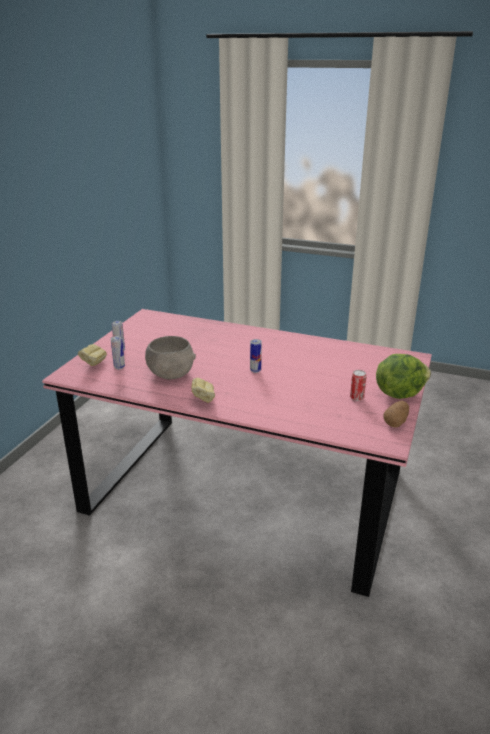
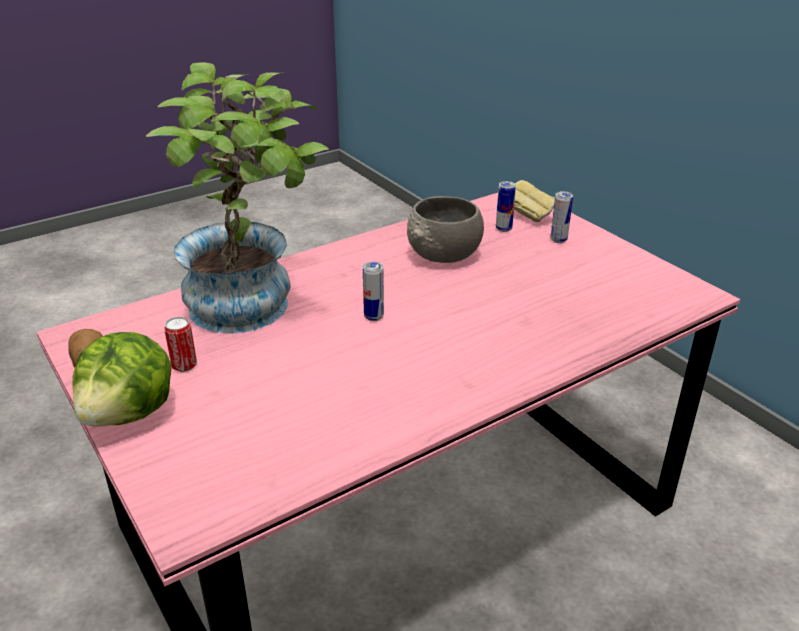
camera: 125 degrees right, 5 degrees up
(203, 400) = (347, 254): bread -> none
(290, 403) = (254, 307): none -> potted plant

